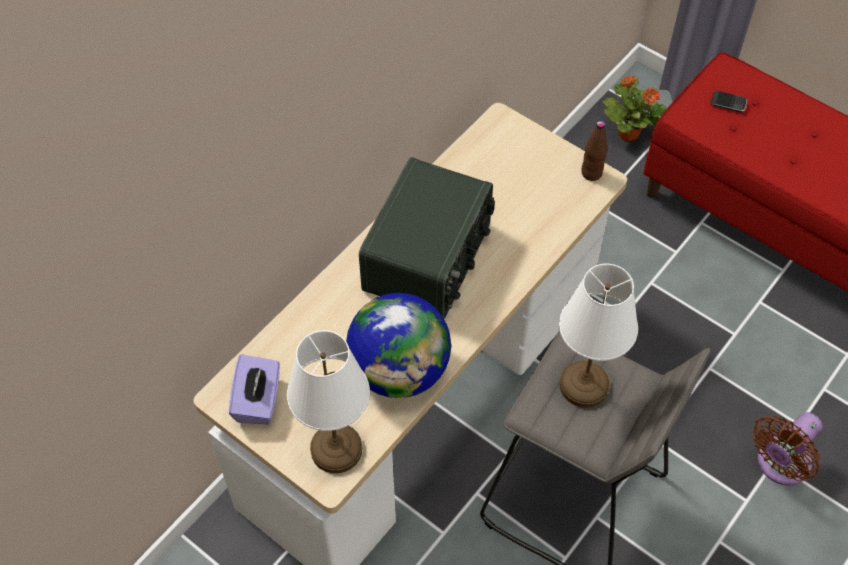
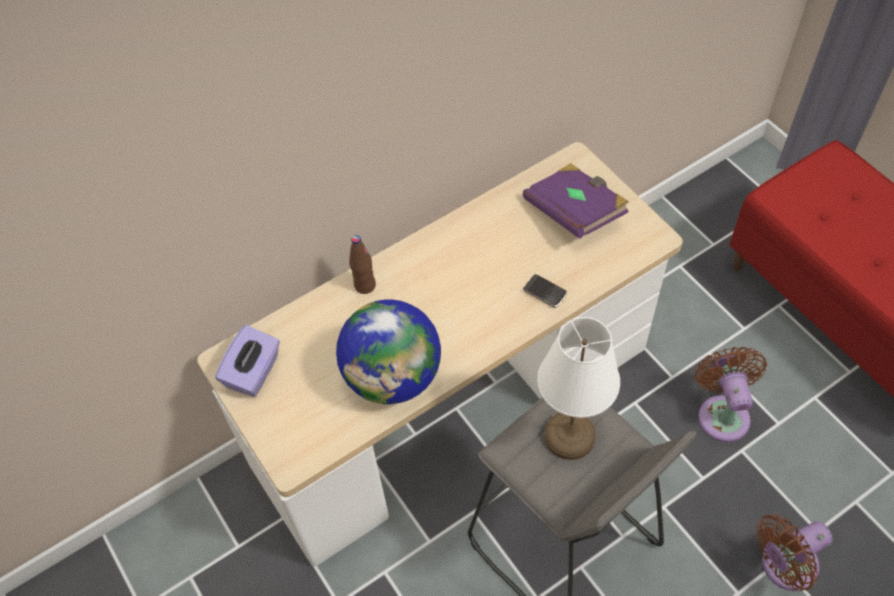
camera: 20 degrees right, 0 degrees up
(336, 450) = (306, 438): white table lamp -> none
(429, 259) = (460, 276): radio -> none
(517, 172) = (574, 212): none -> purple book
(591, 173) = (647, 229): brown bottle -> brown bottle (365, 285)
(628, 133) = (732, 203): potted plant -> none
(681, 337) = (722, 413): none -> brown fan
(728, 103) = (827, 191): phone -> phone (545, 292)

